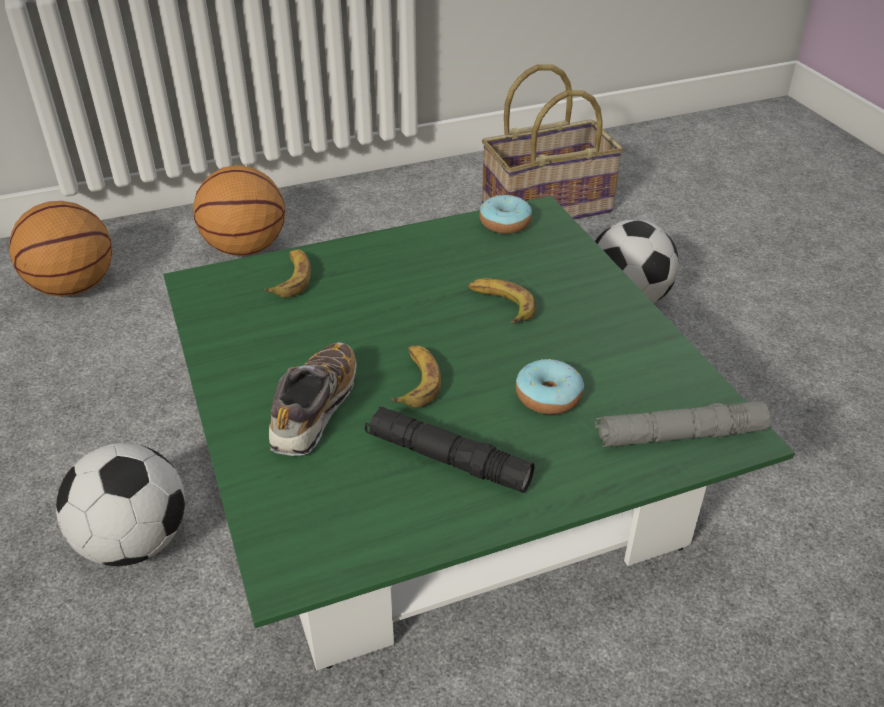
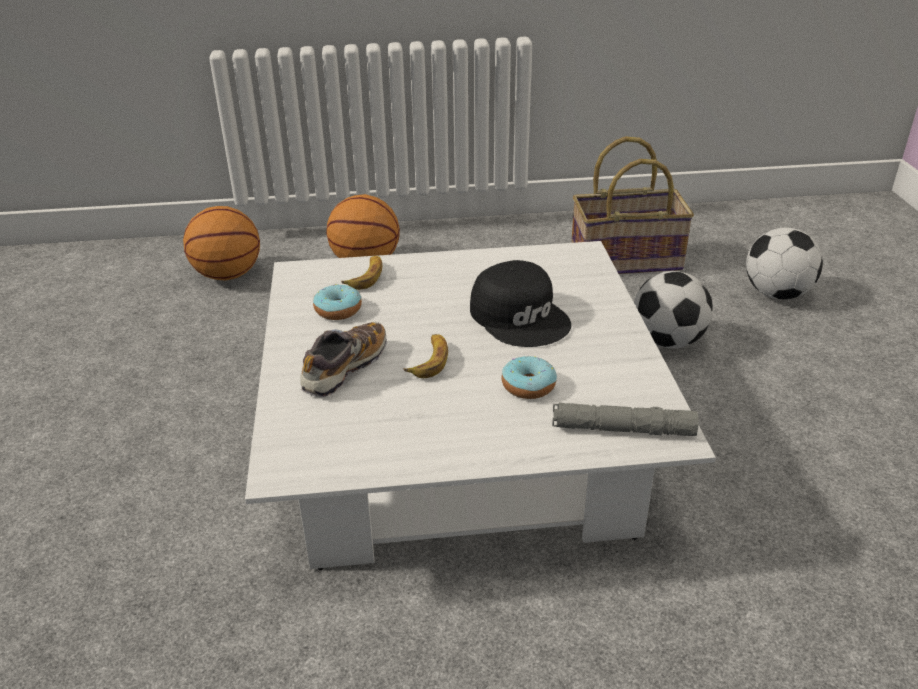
camera: 15 degrees right, 5 degrees down
(134, 542) = (211, 458): football -> football (776, 294)
(443, 464) = (462, 442): green coffee table -> white coffee table
(447, 459) = (429, 417): black flashlight -> none
(500, 305) = (520, 316): banana -> black cap
(505, 223) = (552, 257): donut -> donut (338, 310)

